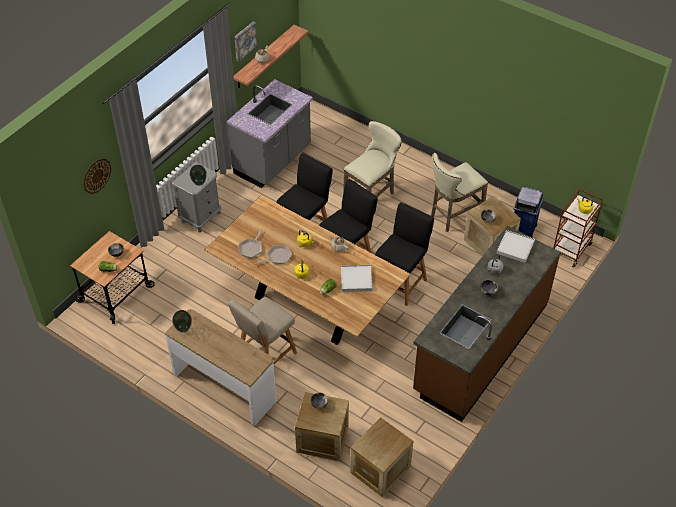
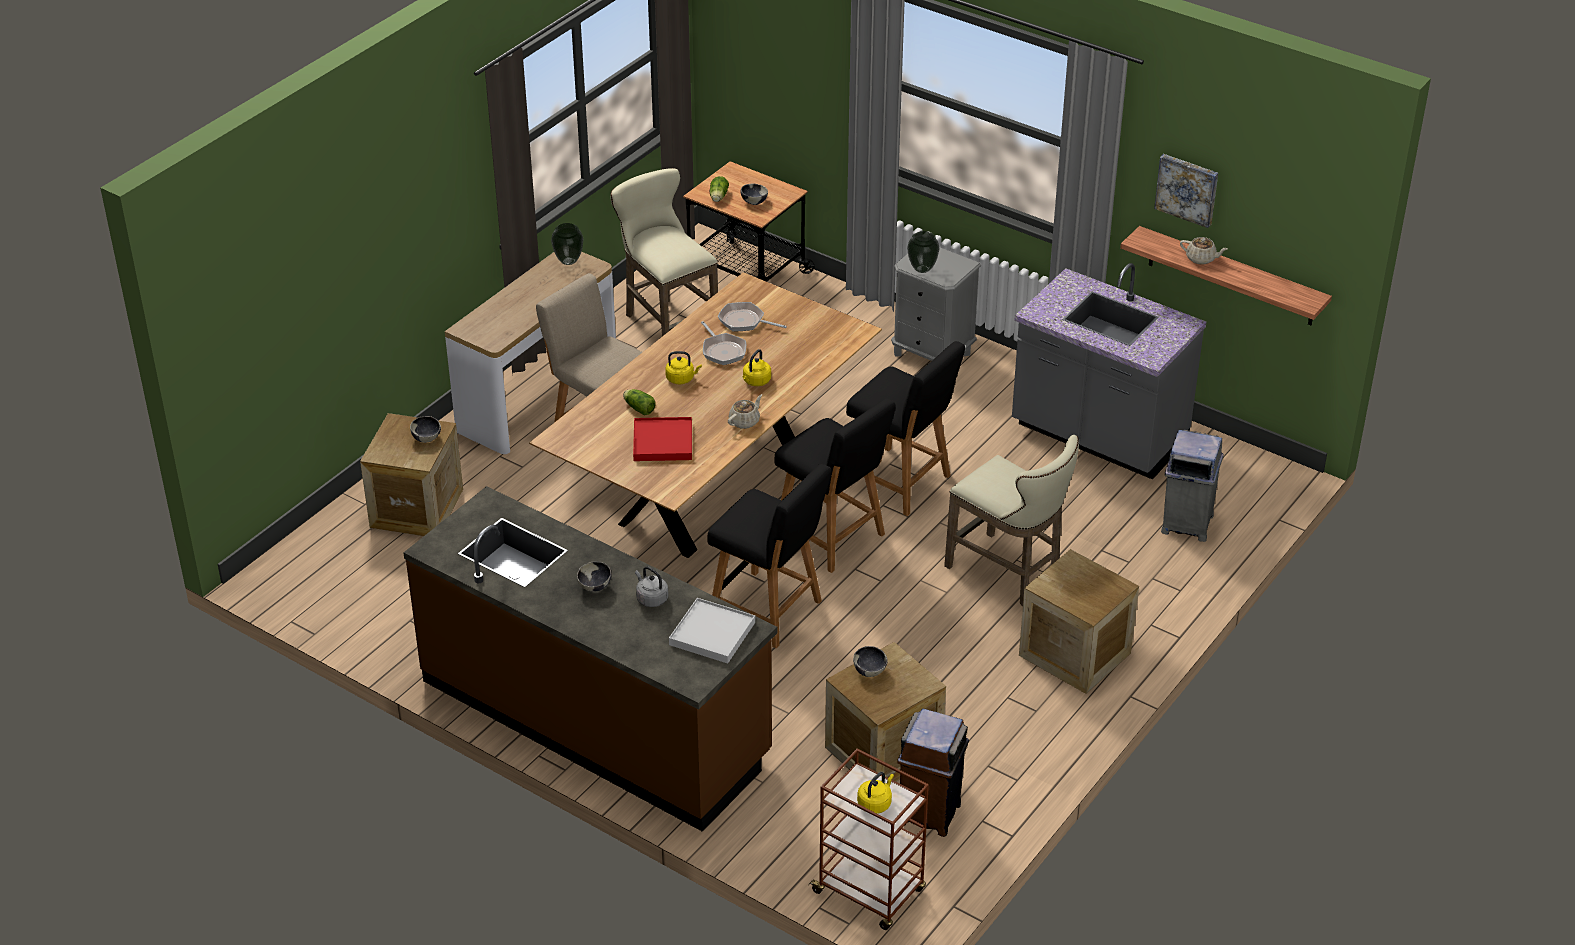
camera: 90 degrees right, 10 degrees down
(96, 175) = (820, 81): wall clock -> none
(336, 138) = (1186, 523): none -> grey trash can
(356, 279) = (663, 442): white tray -> red tray
(380, 469) = (343, 575): crate -> crate (1074, 654)
(453, 215) = (964, 697): beige stool -> beige stool (667, 324)
(523, 229) = (930, 812): blue trash can -> brown trash can

